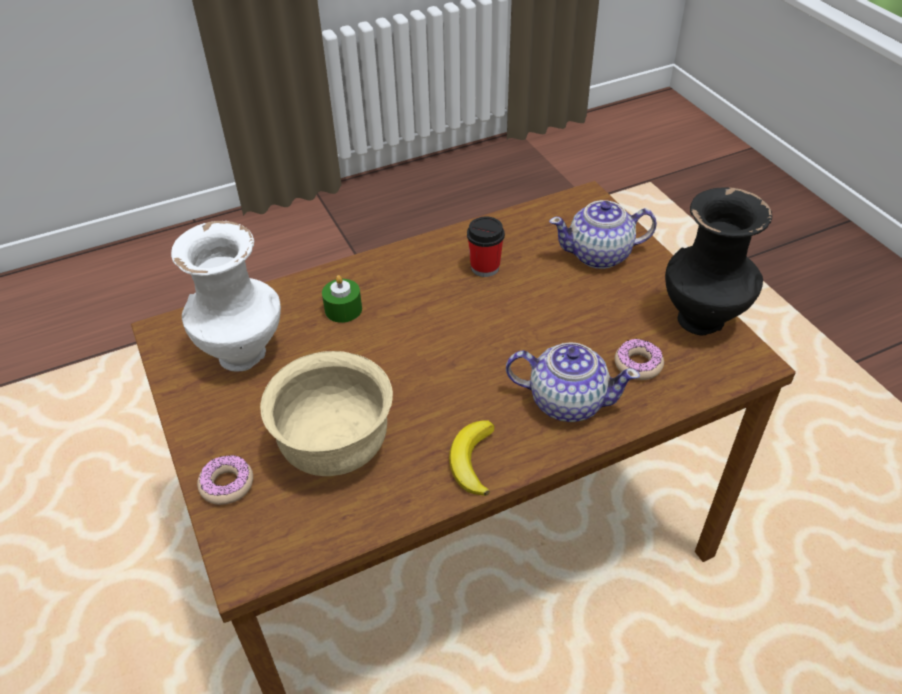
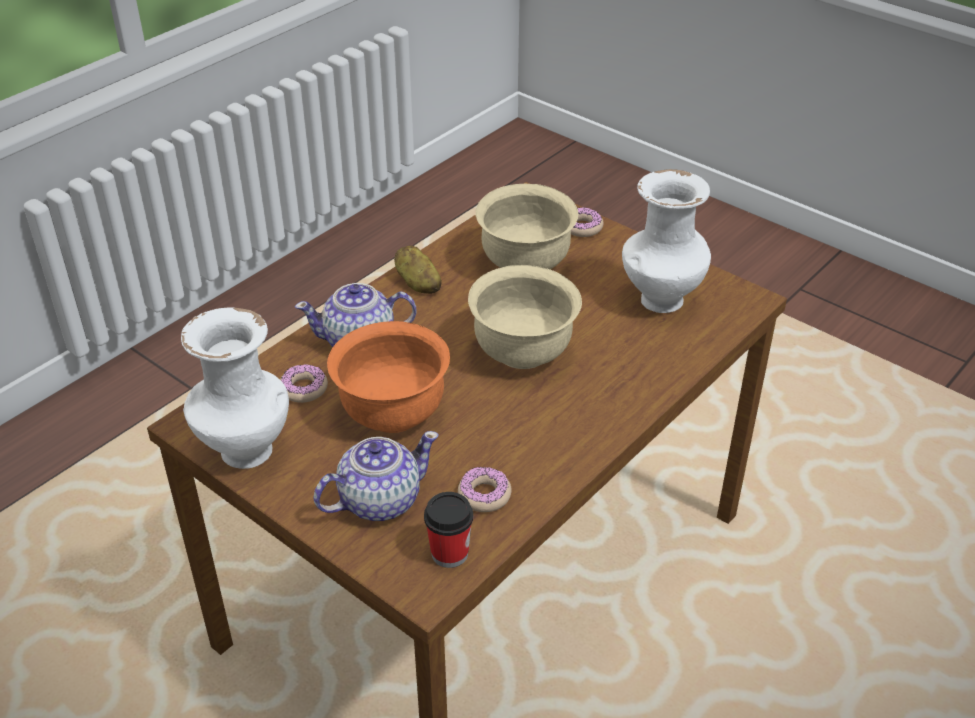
camera: 155 degrees right, 5 degrees down
(343, 309) = (612, 360): green candle -> none
(416, 340) = (522, 353): none -> beige bowl
(472, 461) = (417, 283): banana -> potato
(485, 267) = (502, 444): cup -> cup (449, 553)
(519, 238) = (484, 495): none -> donut
(563, 317) = (392, 413): none -> orange bowl
(702, 321) = (244, 451): black vase -> white vase

